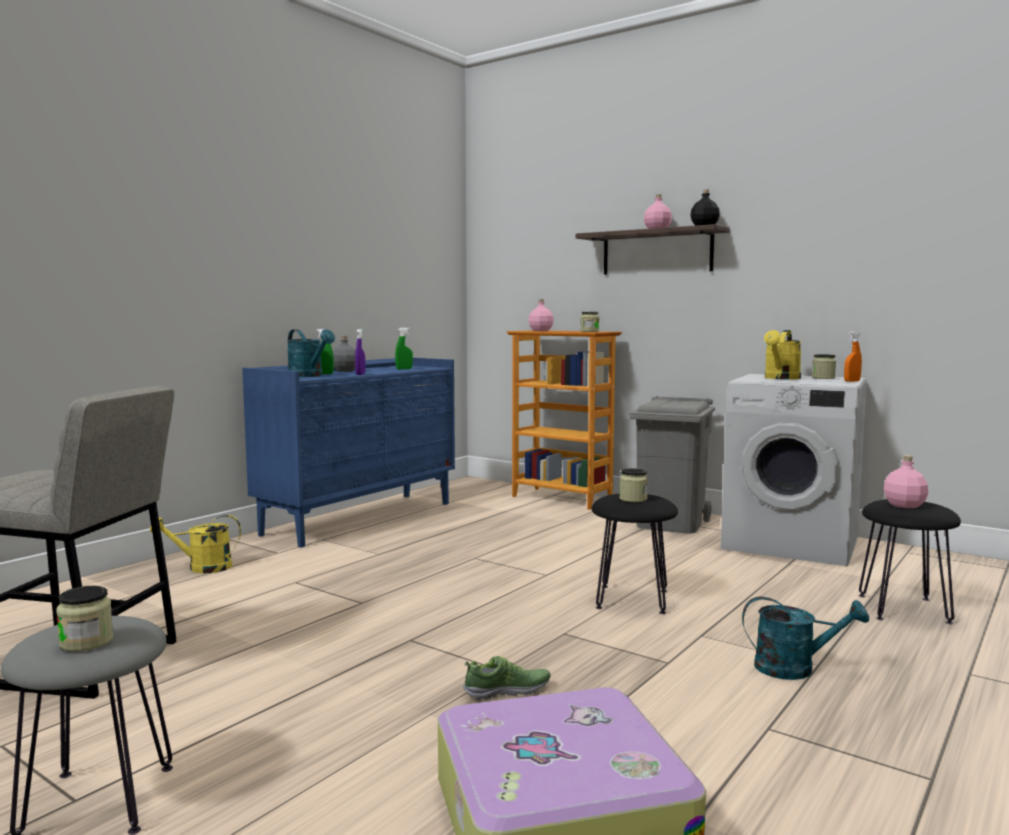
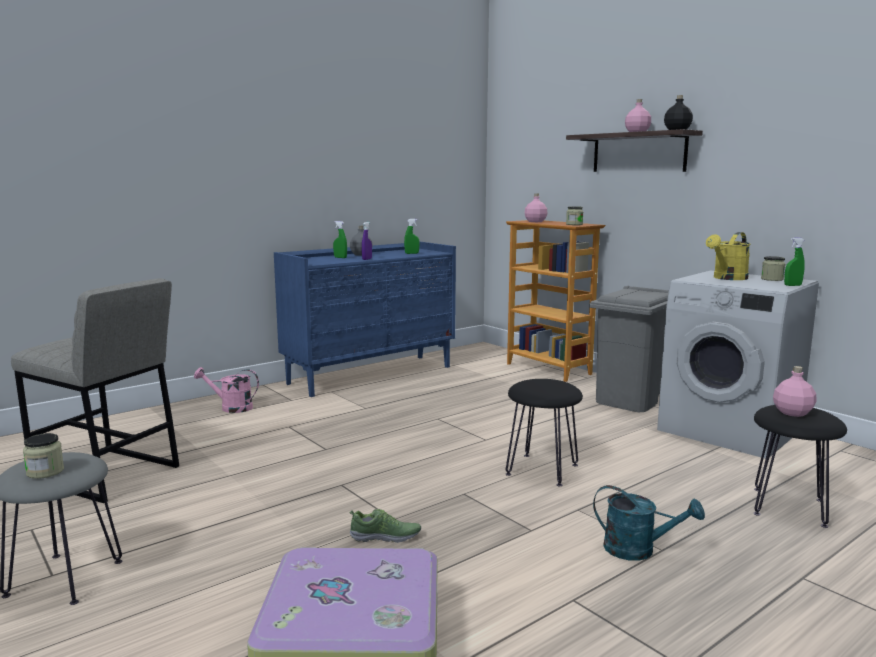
camera: 15 degrees right, 5 degrees up
(202, 567) = (231, 408): yellow watering can -> pink watering can
(309, 376) = (324, 260): turquoise watering can -> none
(633, 499) = (543, 386): jar -> none
(852, 381) = (792, 285): orange spray bottle -> green spray bottle

